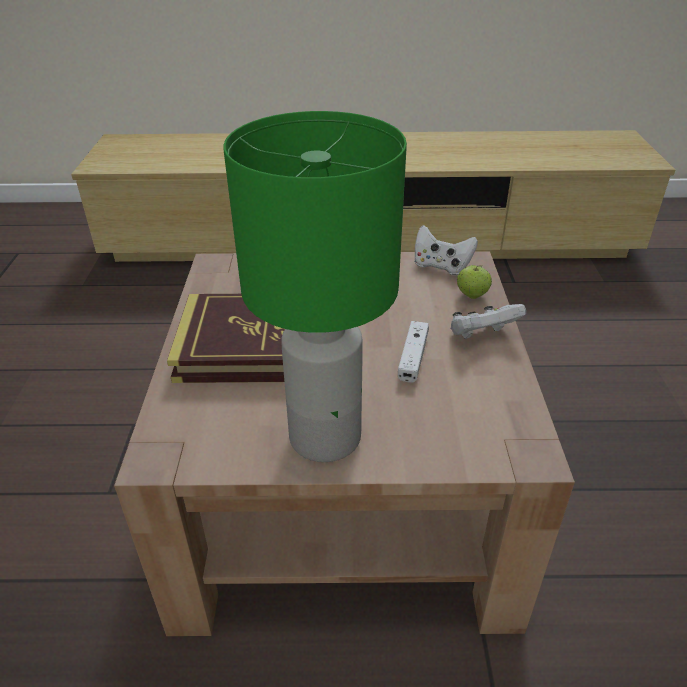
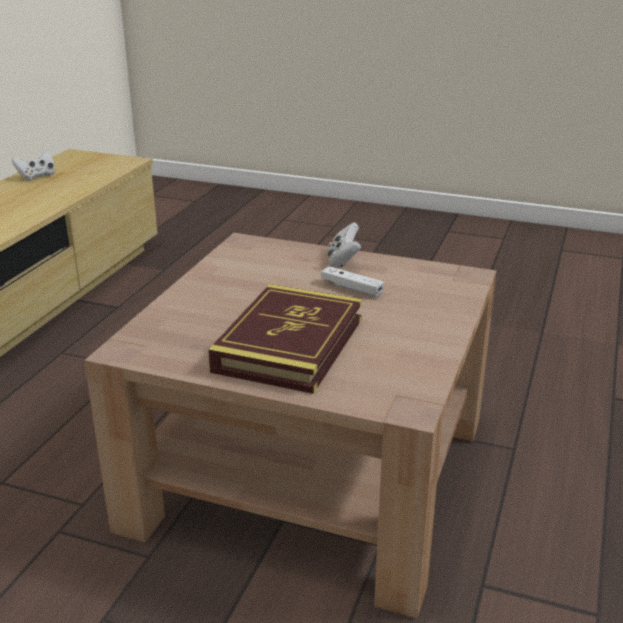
camera: 70 degrees left, 10 degrees down
(324, 435) = (420, 336): green table lamp -> none
(441, 266) = (238, 253): white game controller -> white game controller (37, 176)
(472, 295) = (290, 252): apple -> none

